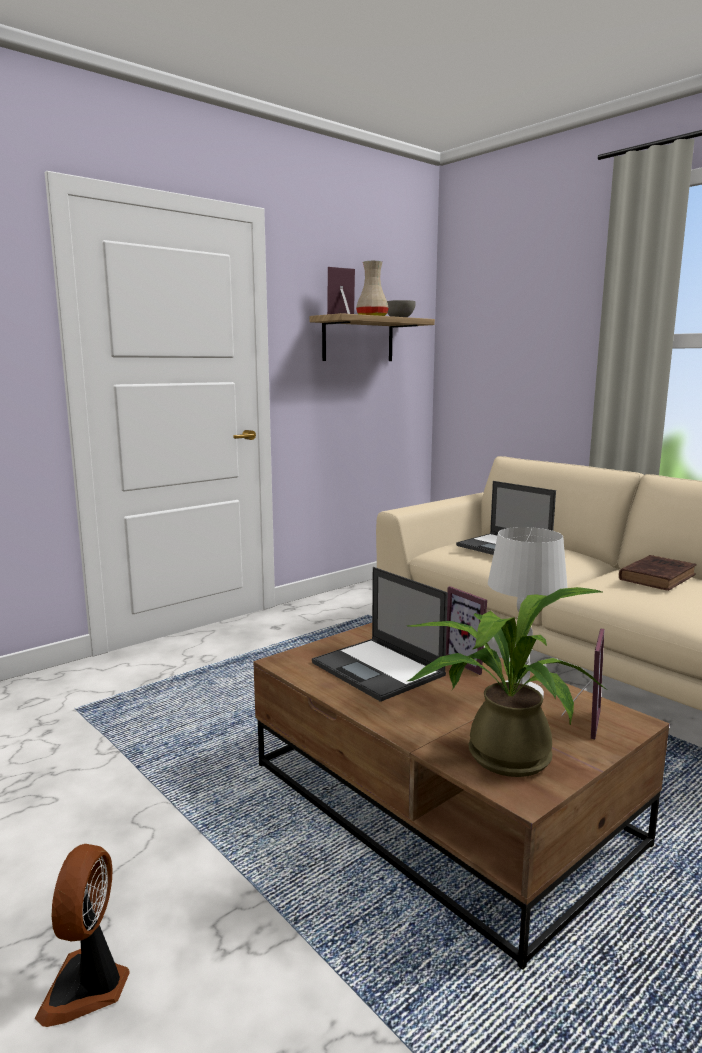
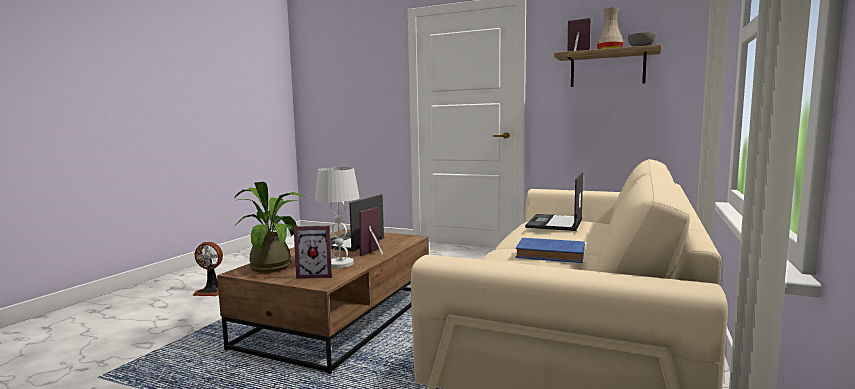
camera: 65 degrees right, 5 degrees down
(88, 987) = (211, 292): fan -> fan turned 150 degrees counterclockwise
(658, 577) = (552, 255): brown book -> blue book

